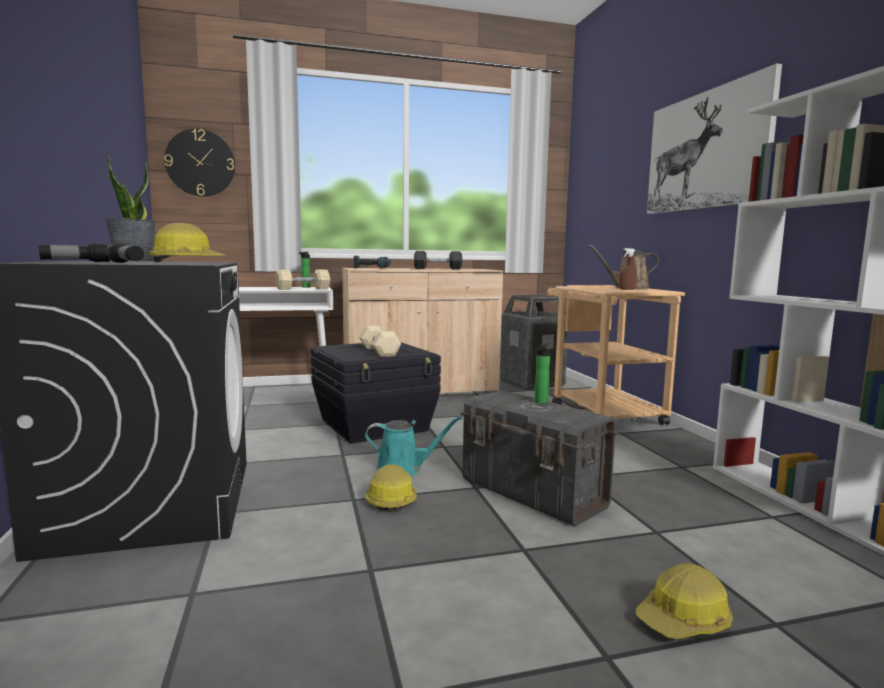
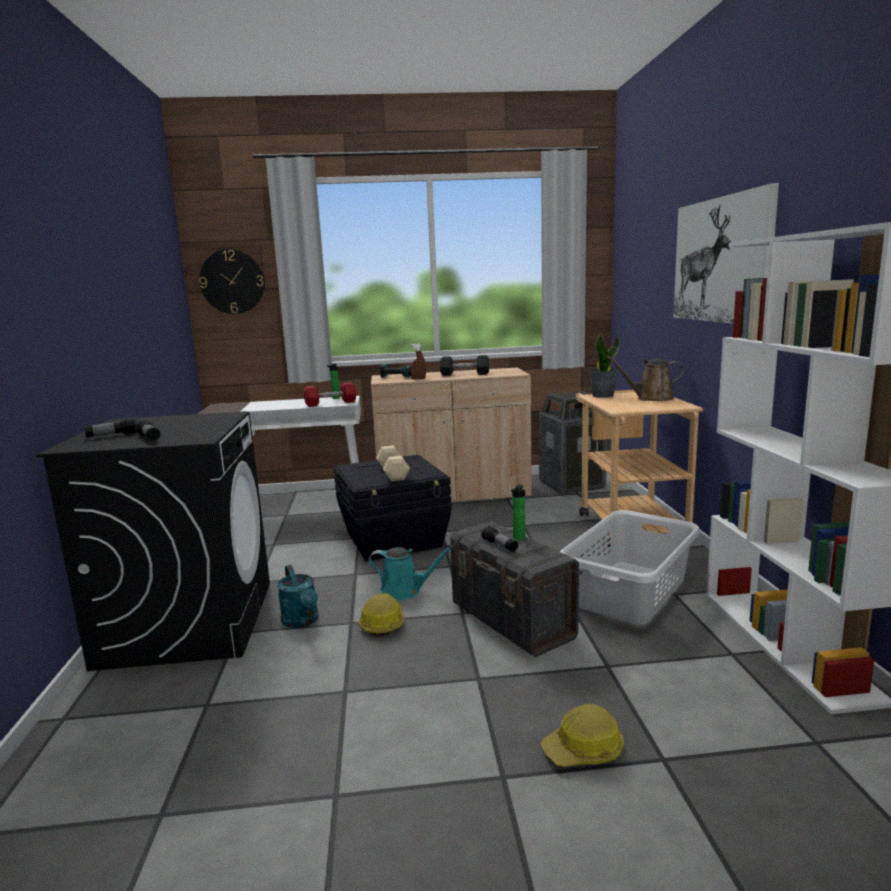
camera: 10 degrees right, 5 degrees up
(133, 261) = (161, 420): potted plant -> potted plant (602, 396)
(187, 262) = (201, 423): hard hat -> none
(295, 500) = (302, 621): none -> turquoise watering can
(303, 289) = (331, 403): beige dumbbell -> red dumbbell
(526, 408) = (500, 546): none -> flashlight
(627, 289) = (644, 404): brown spray bottle -> brown spray bottle (418, 379)
(639, 465) = (631, 591): none -> grey laundry basket

